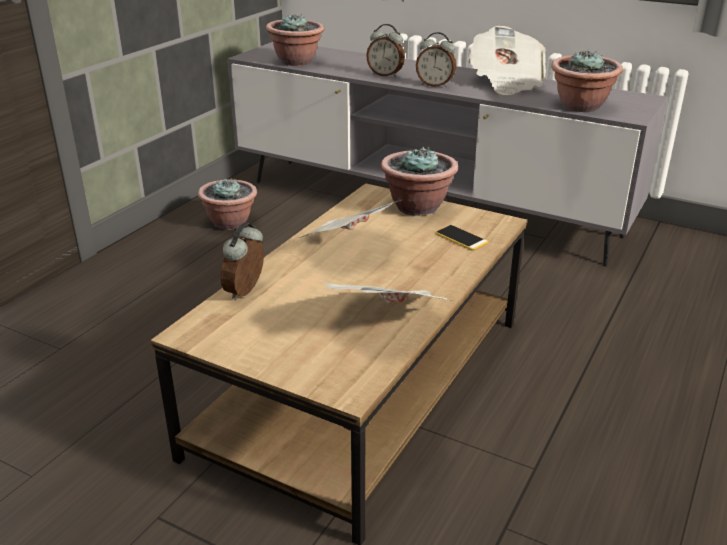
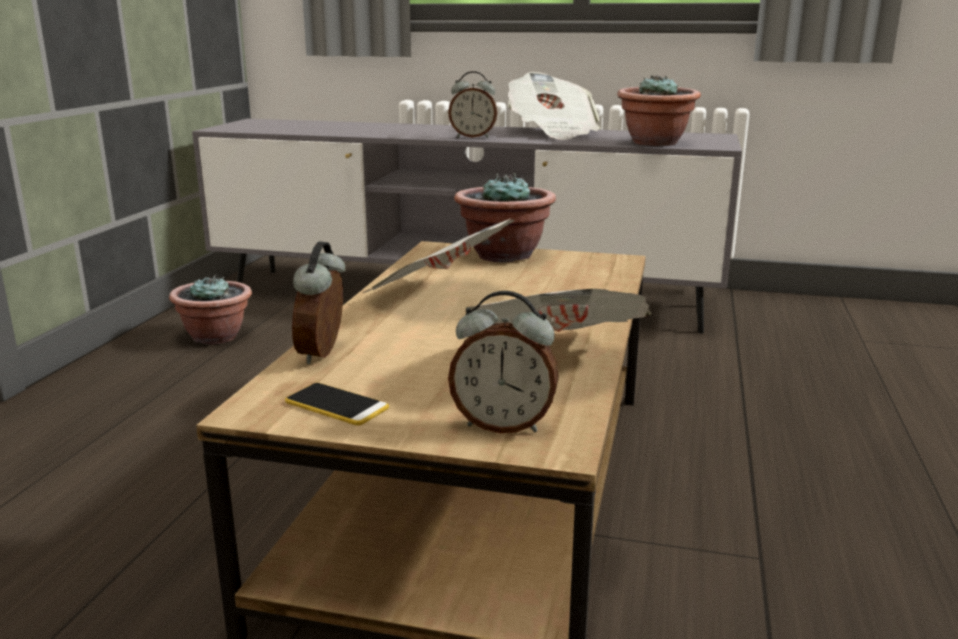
camera: 15 degrees left, 10 degrees down
(296, 62) = (286, 130): potted plant -> none
(385, 75) = (406, 133): alarm clock -> alarm clock (503, 425)
(461, 238) = (582, 277): phone -> phone (336, 405)

